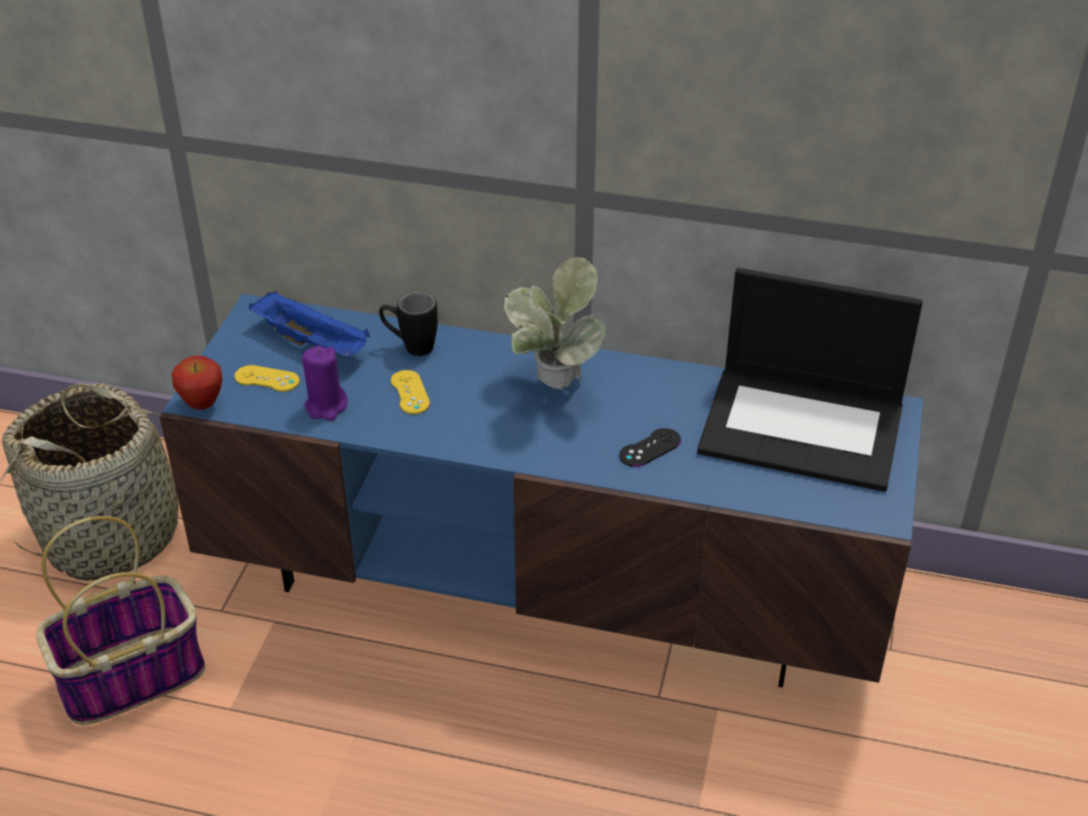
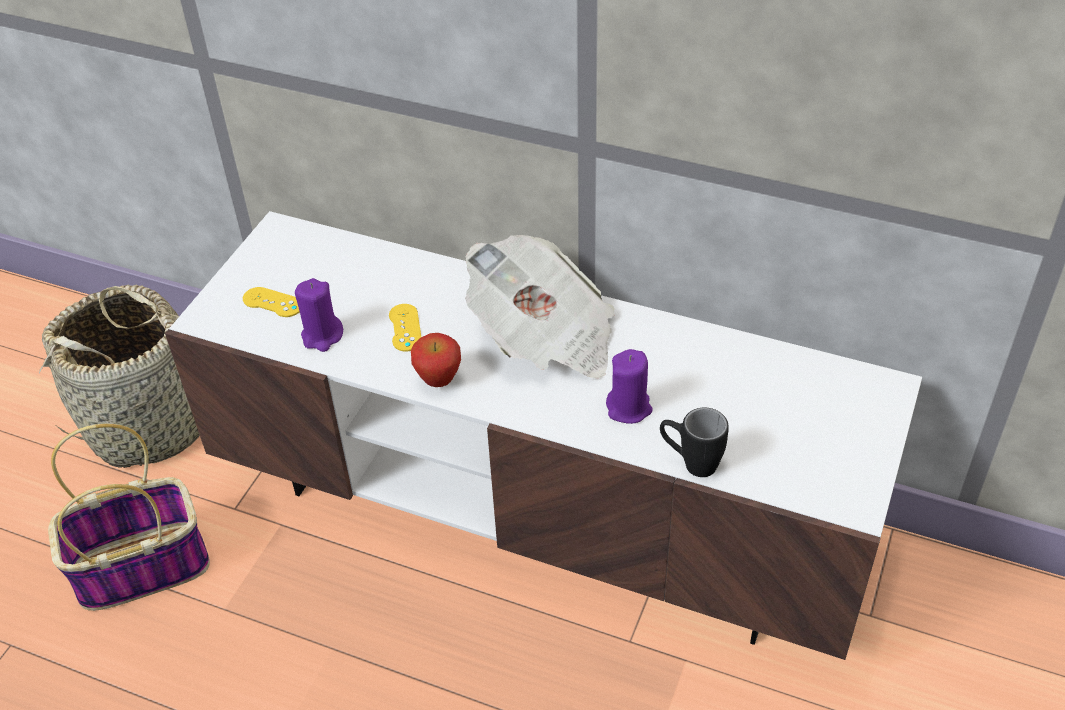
camera: 10 degrees right, 5 degrees up
(202, 404) = (206, 324): apple -> apple (438, 381)
(313, 343) = (324, 268): blue tray -> none
(410, 346) = (415, 279): black mug -> black mug (690, 463)
(544, 583) = (540, 510): blue tv stand -> white tv stand
(553, 391) = (544, 337): potted plant -> newspaper
(650, 448) = (629, 408): black game controller -> purple candle
(804, 427) = (791, 399): laptop -> none

